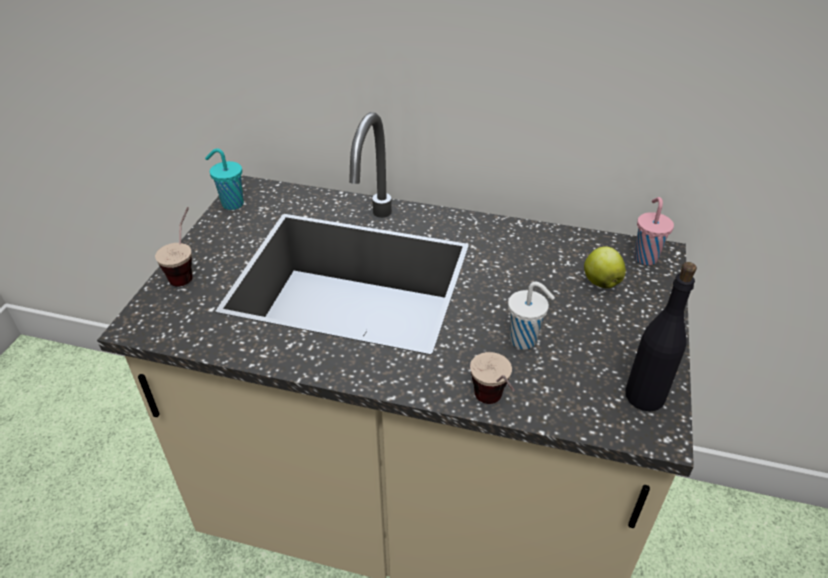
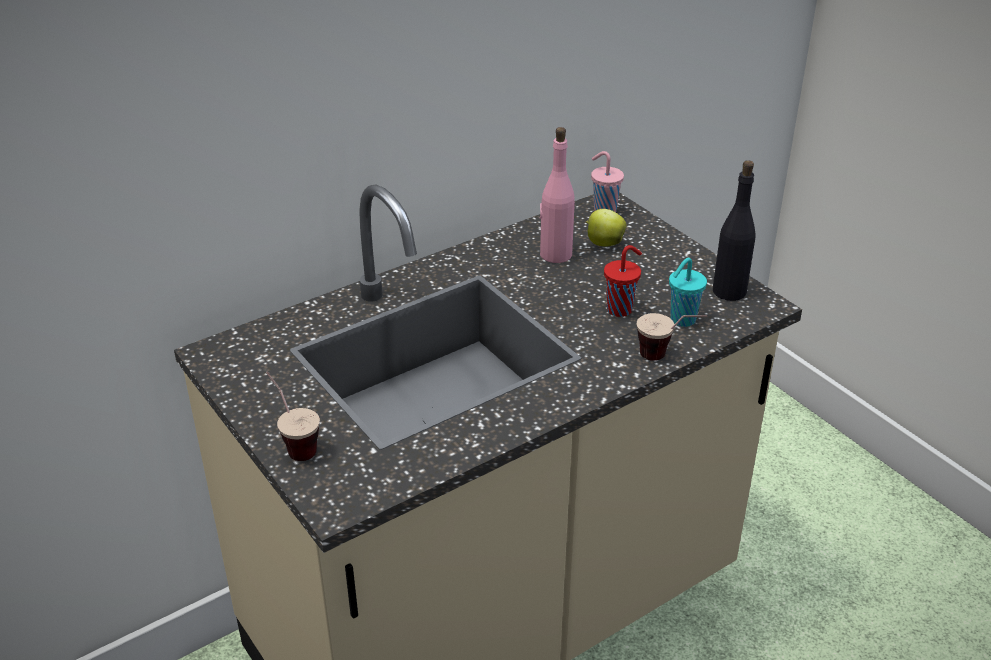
camera: 50 degrees left, 5 degrees down
(231, 204) = (224, 373): turquoise cup -> turquoise cup (681, 320)
(524, 341) = (620, 309): white cup -> red cup
(547, 265) = (555, 254): none -> pink bottle

